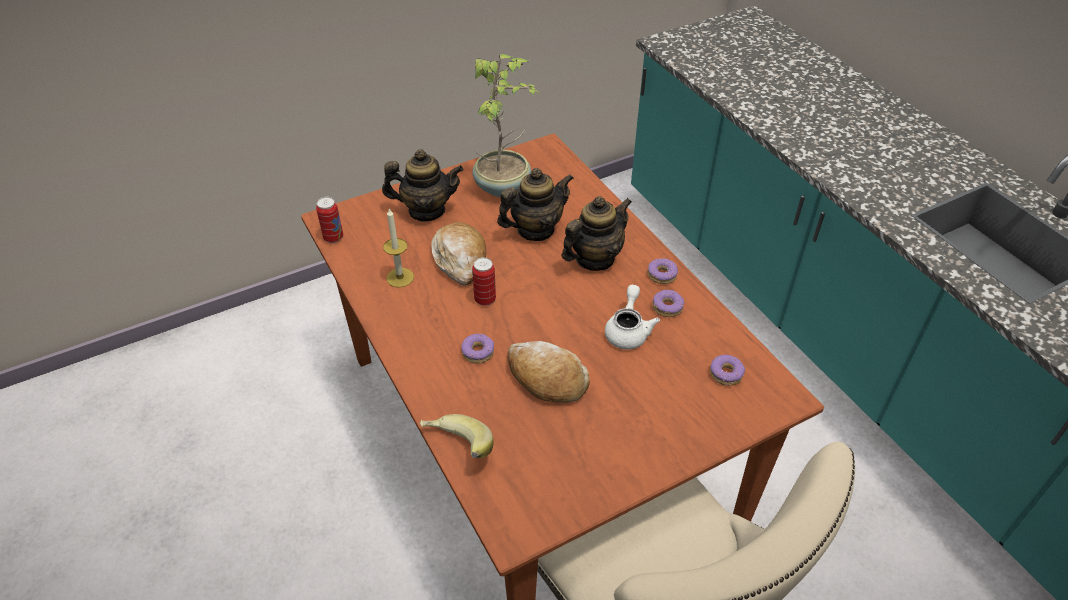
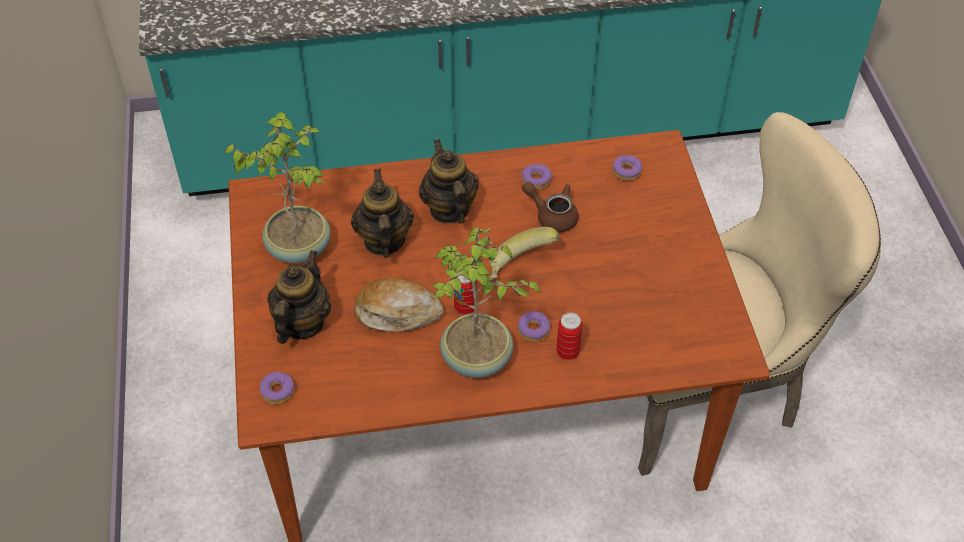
camera: 70 degrees left, 5 degrees up
(333, 238) = (302, 418): can -> can (567, 352)
(400, 277) = (399, 369): candle -> none
(427, 322) = (476, 360): none -> potted plant
(456, 449) = (641, 374): banana -> banana (521, 267)
(546, 378) = (585, 289): bread -> none
(628, 330) = (552, 216): white teapot -> brown teapot
(662, 275) = (494, 170): donut -> donut (277, 391)

